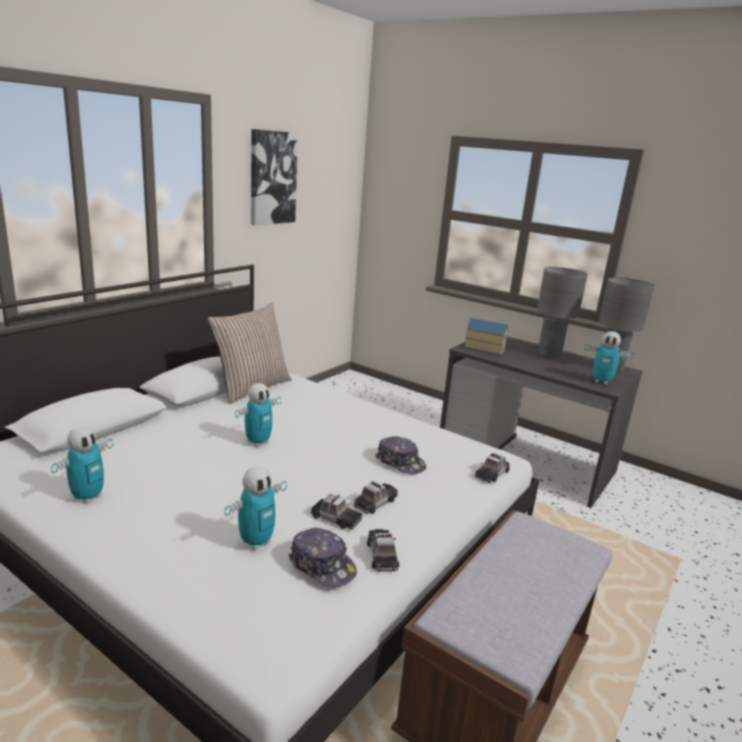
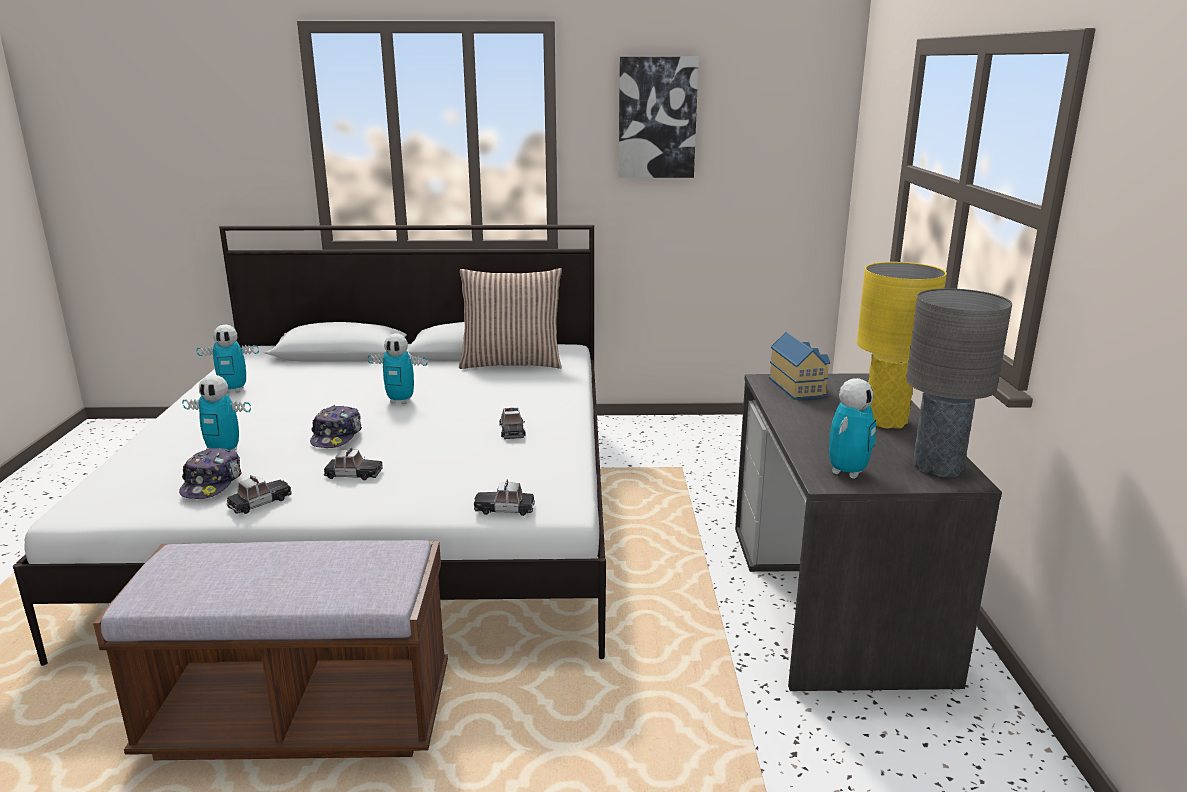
camera: 55 degrees right, 0 degrees up
(335, 518) = (300, 467): toy car -> toy car (512, 430)
(400, 462) = (456, 461): cap -> cap (337, 436)
(549, 354) = (885, 421): grey table lamp -> yellow table lamp
(601, 382) = (847, 472): toy robot -> toy robot turned 135 degrees counterclockwise

